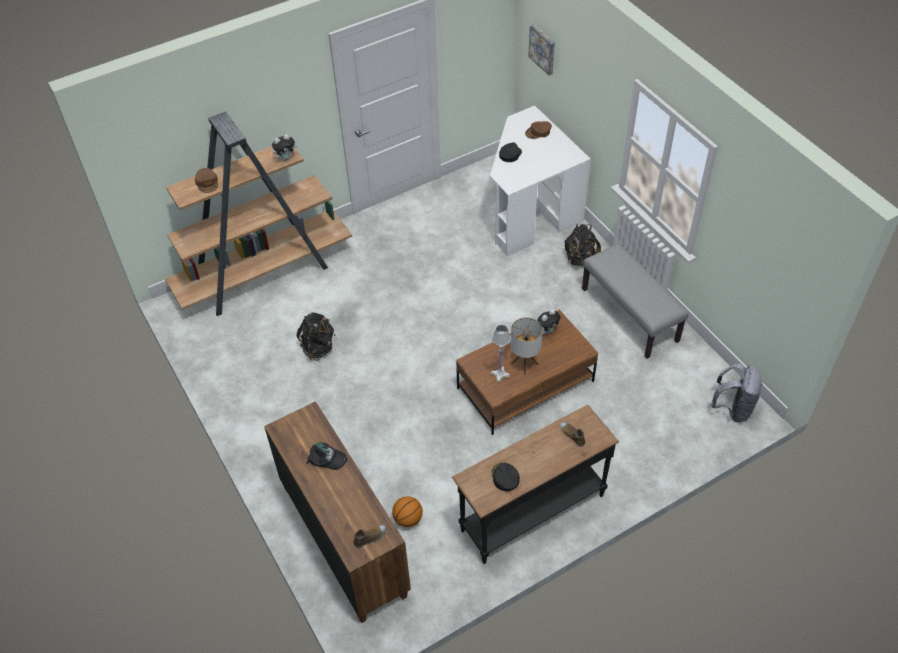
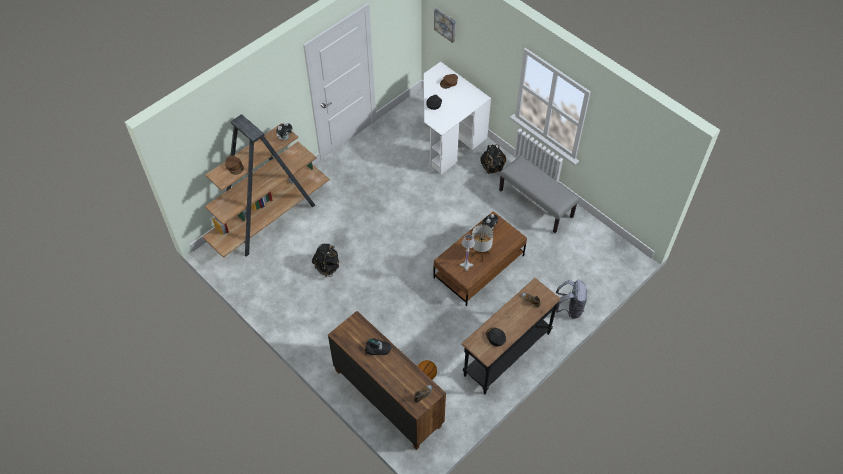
camera: 15 degrees left, 5 degrees up
(733, 408) = (618, 257): grey backpack -> grey backpack (569, 308)

